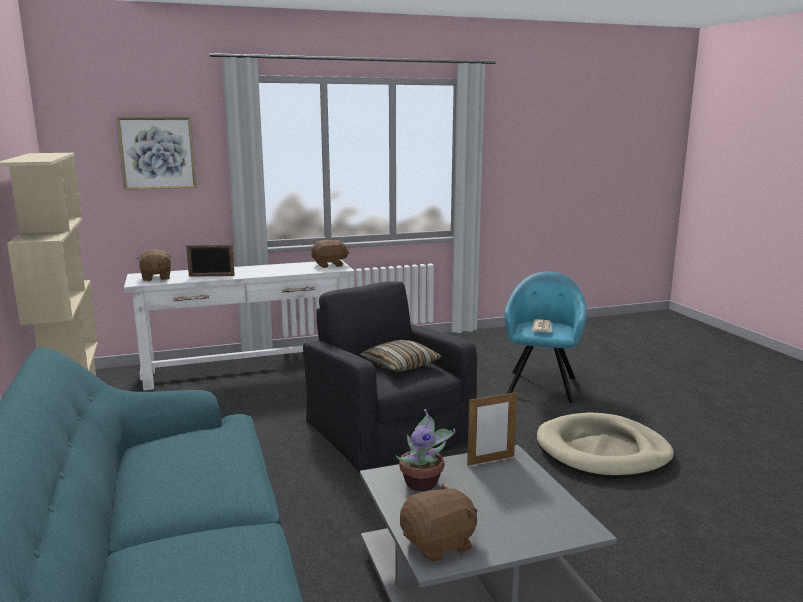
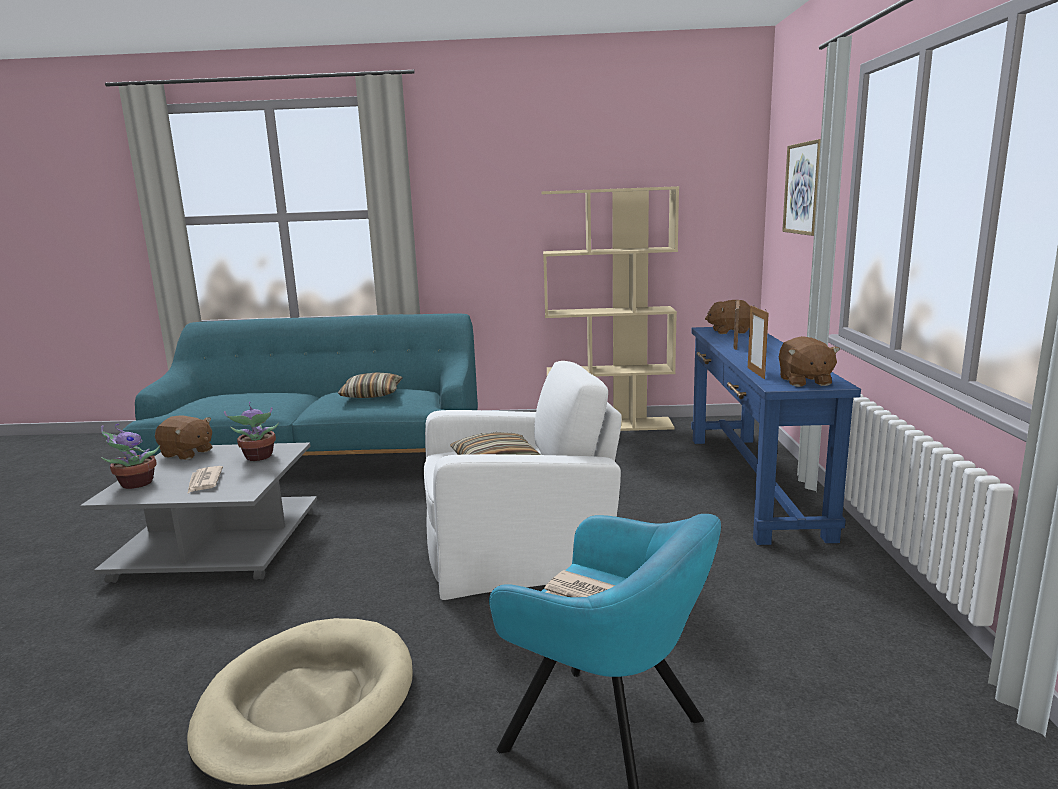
camera: 110 degrees right, 0 degrees up
(184, 465) = (372, 394): none -> pillow
(248, 369) = (752, 482): white console table -> blue console table
(387, 429) = (518, 546): black armchair -> white armchair
(439, 544) = (187, 453): brown plush toy -> brown plush toy turned 60 degrees counterclockwise
(490, 460) = (247, 484): picture frame -> picture frame (756, 373)
(505, 487) = (204, 482): none -> newspaper
(546, 530) = (134, 484): none -> potted plant

